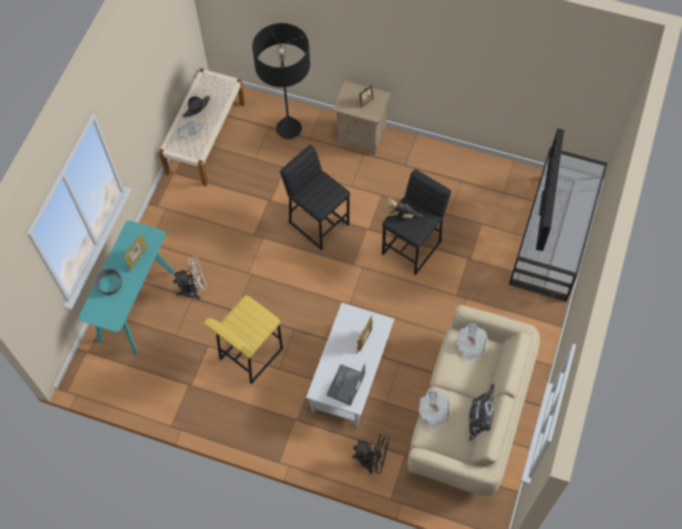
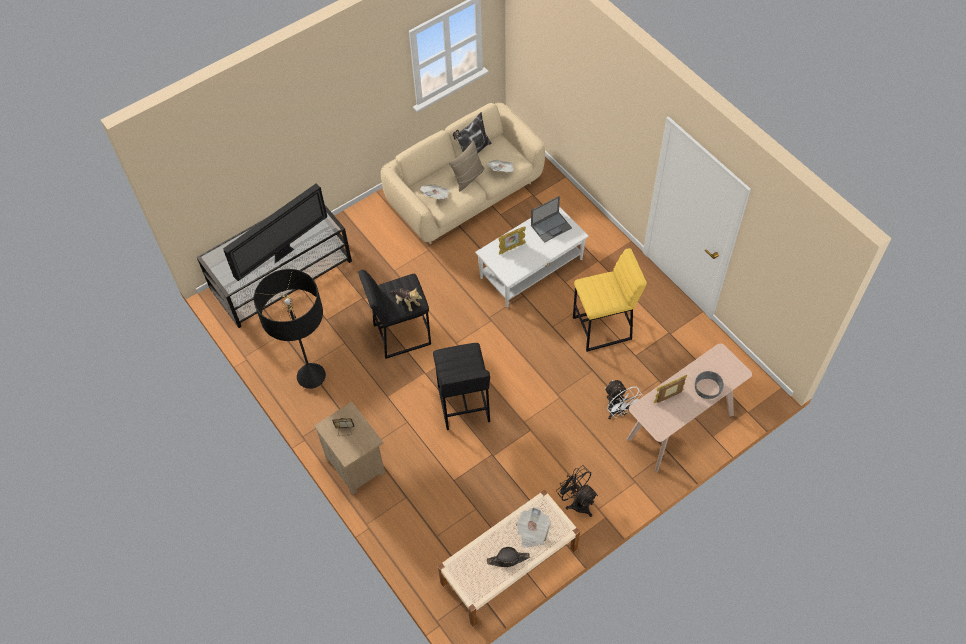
camera: 145 degrees left, 5 degrees down
(136, 305) = (680, 427): turquoise console table -> beige console table
(194, 289) = (618, 411): white fan -> white fan turned 135 degrees counterclockwise
(289, 130) = (419, 519): black floor lamp -> black floor lamp (311, 377)
(371, 461) = (561, 205): black fan -> black fan (577, 502)
(459, 386) = (468, 177): none -> beige pillow

